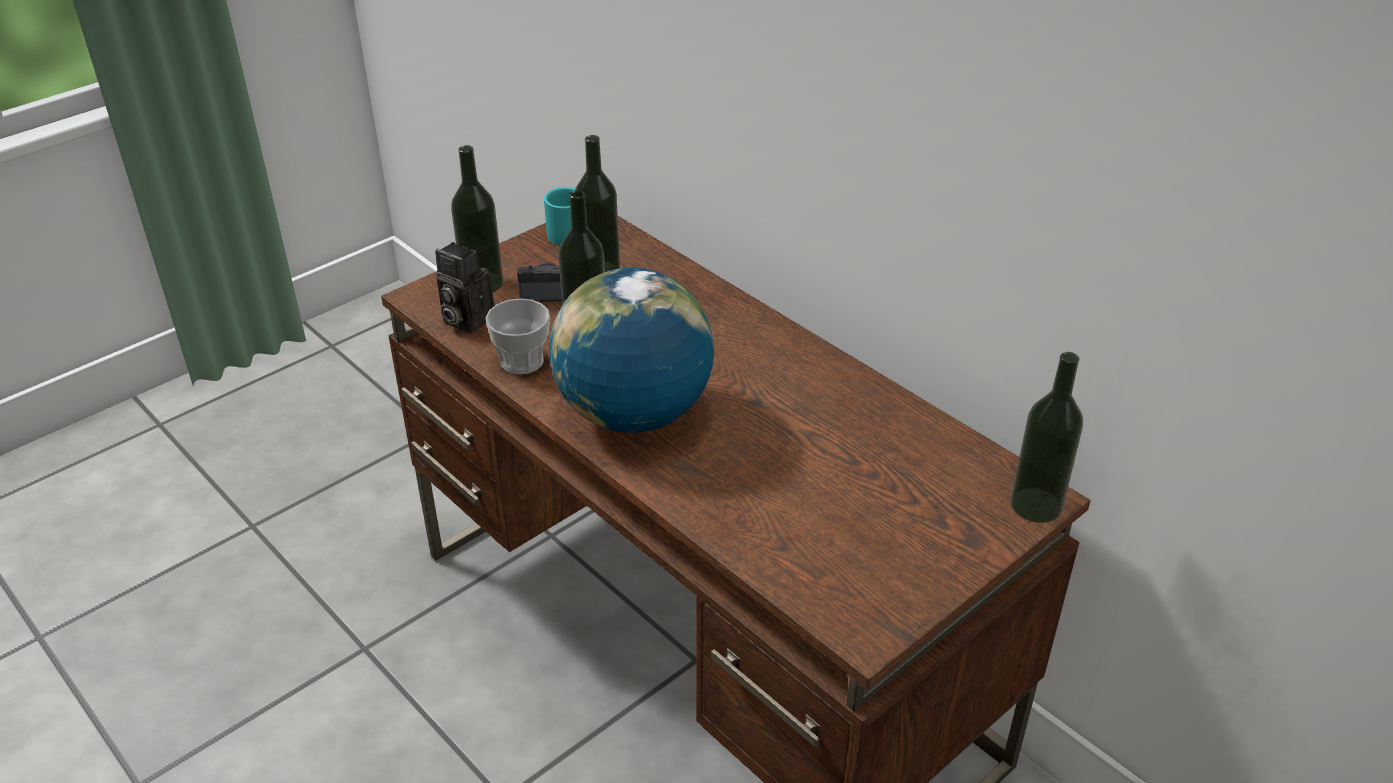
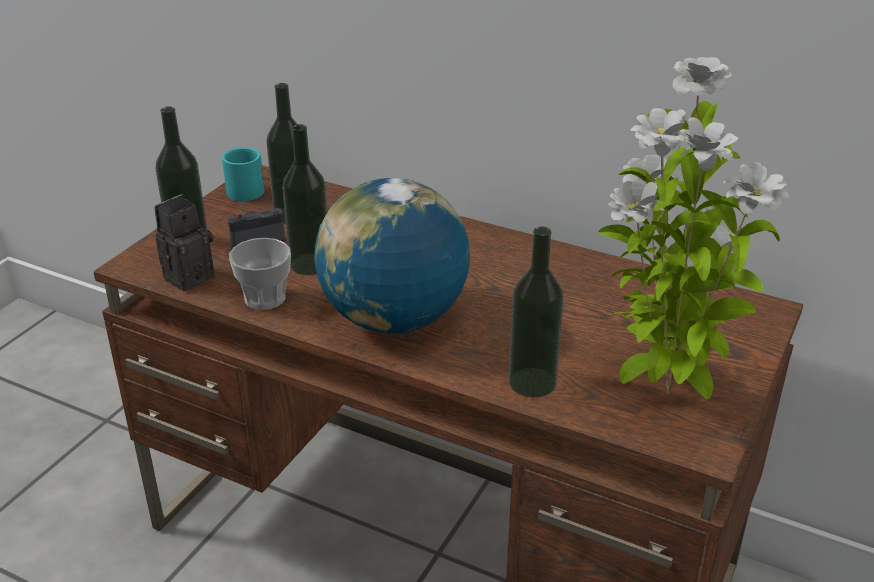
camera: 20 degrees left, 5 degrees down
(465, 319) = (189, 275): camera -> camera turned 120 degrees clockwise
(859, 564) = (663, 393): none -> potted plant
(1036, 505) = (767, 316): bottle -> bottle (532, 382)

